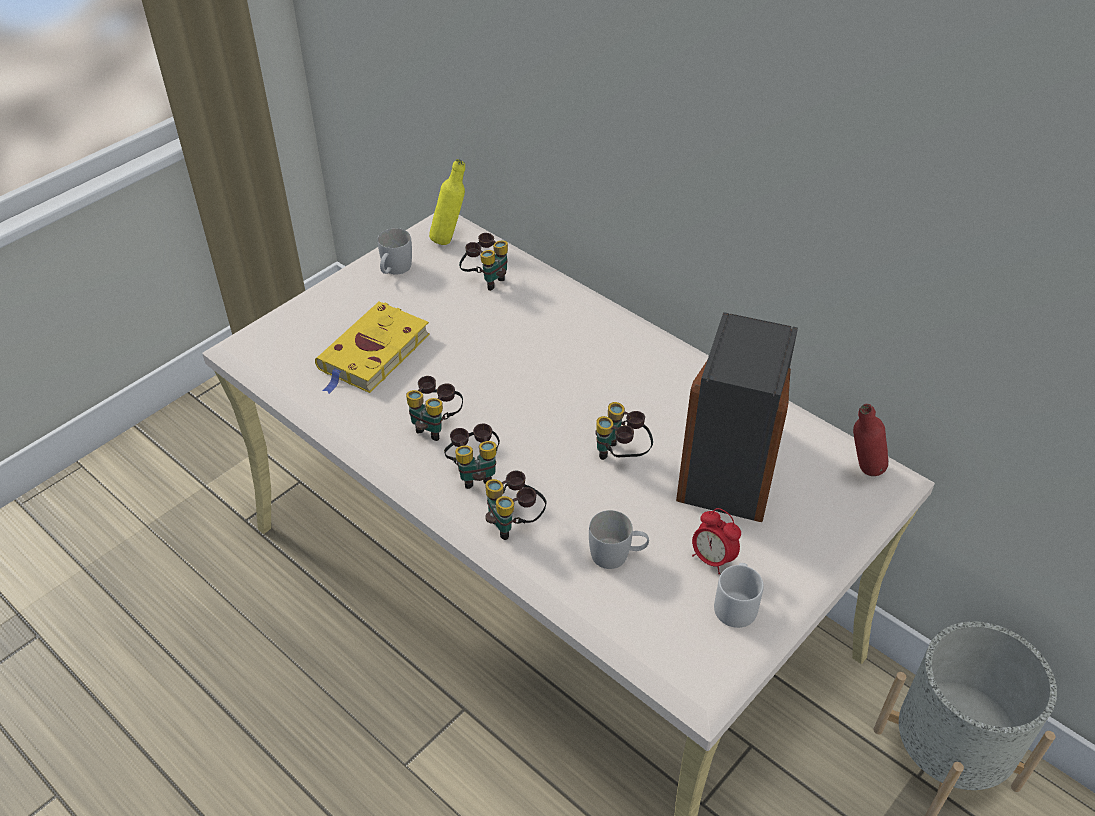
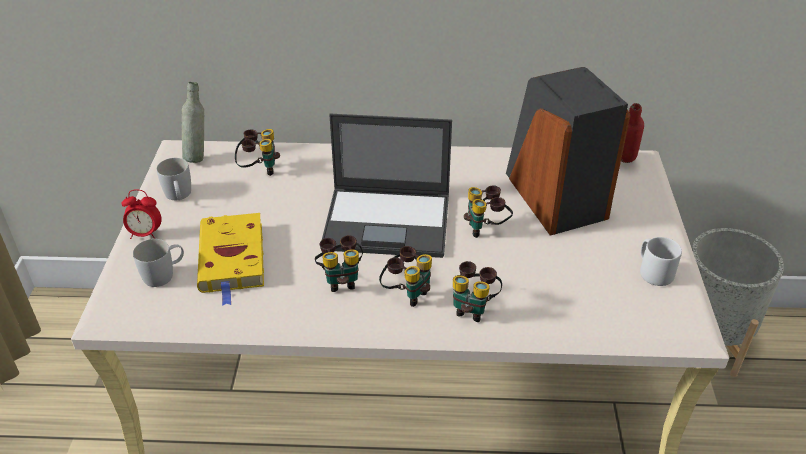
camera: 40 degrees left, 5 degrees down
(450, 238) = (198, 156): yellow bottle -> grey bottle
(539, 395) = (389, 222): none -> laptop
(617, 555) = (557, 286): white mug -> white mug (164, 274)
(712, 559) = (610, 255): alarm clock -> alarm clock (145, 234)

